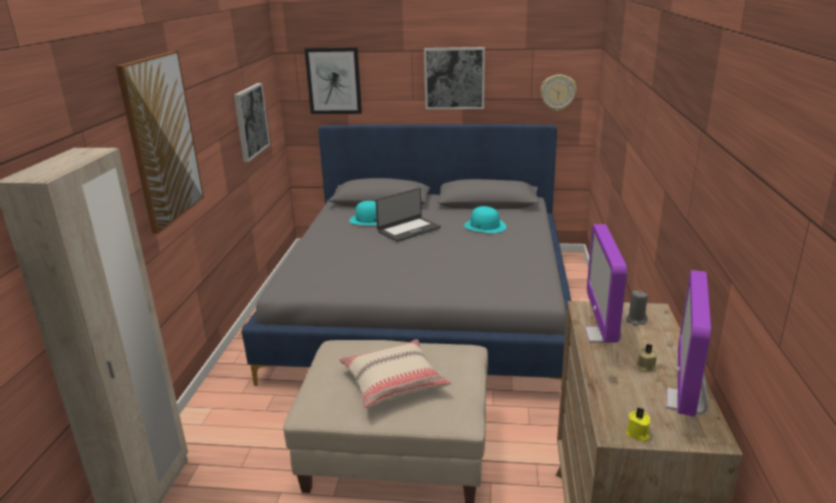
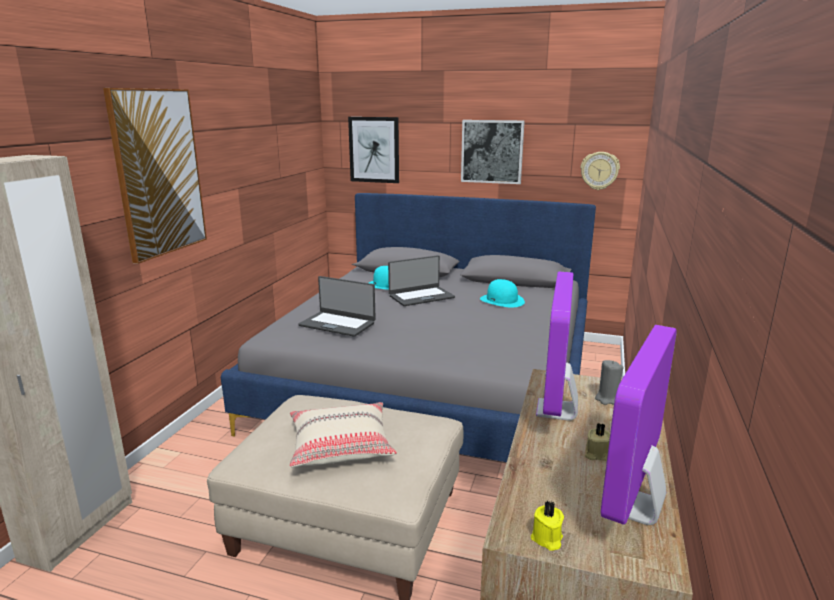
camera: 10 degrees right, 5 degrees down
(250, 121) = (281, 178): picture -> none
(344, 267) = (338, 324): none -> laptop

